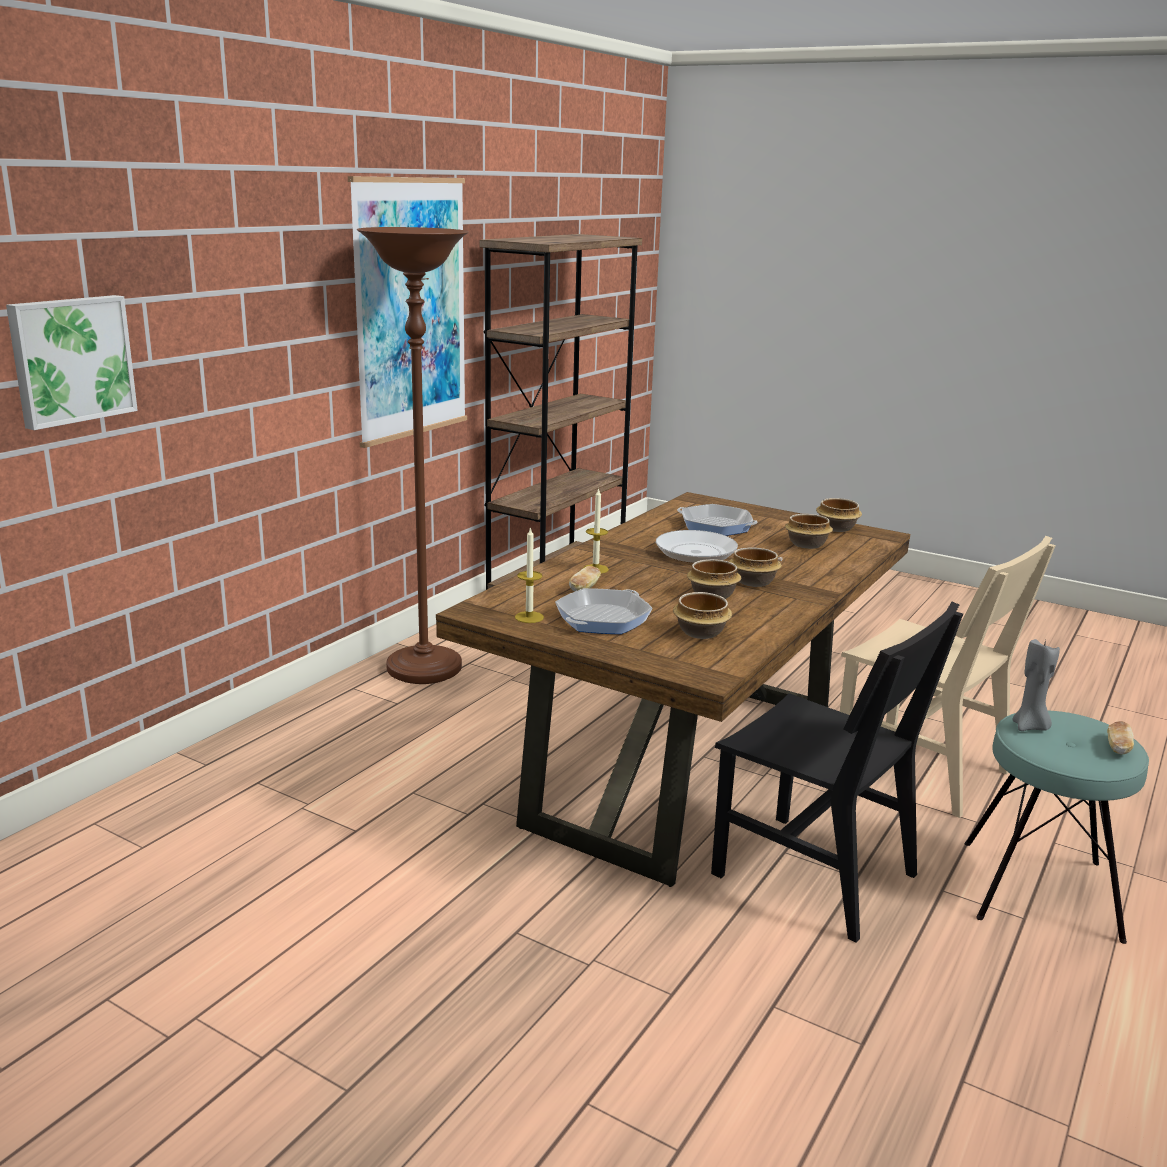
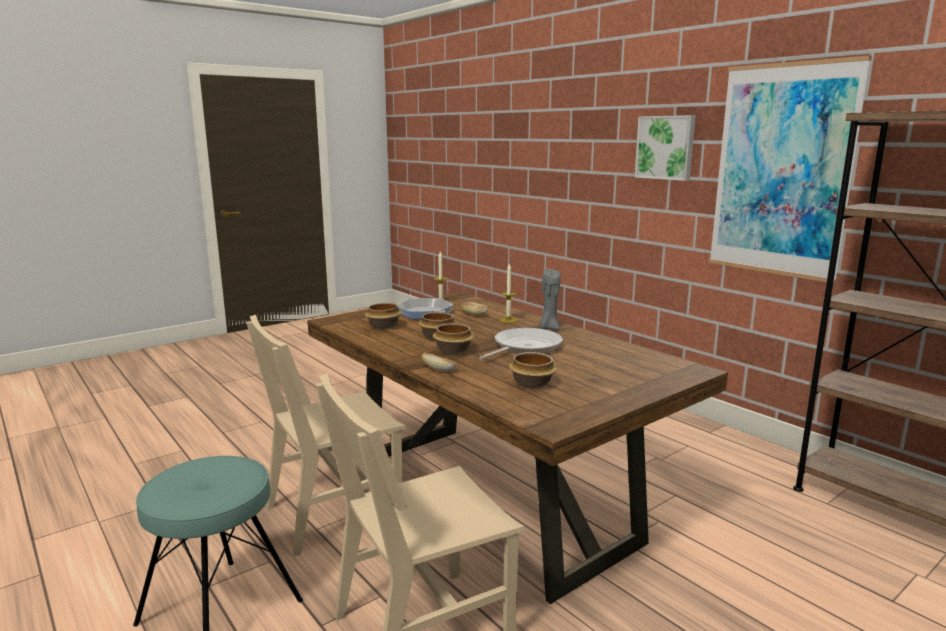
camera: 110 degrees right, 5 degrees down
(71, 360) = (557, 163): picture -> picture (665, 147)
(424, 669) = (674, 429): brown floor lamp -> none
(716, 526) = (600, 363): frying pan -> none
(814, 875) = (333, 513): black chair -> beige chair
(837, 528) = (583, 409): bowl -> none
(1030, 727) = (237, 469): grey candle -> grey candle (549, 328)
(1117, 748) = (166, 493): bread -> bread (438, 369)

